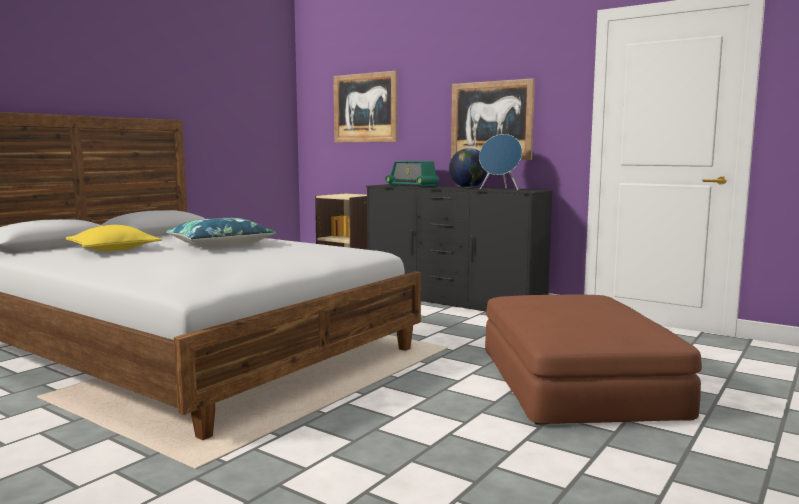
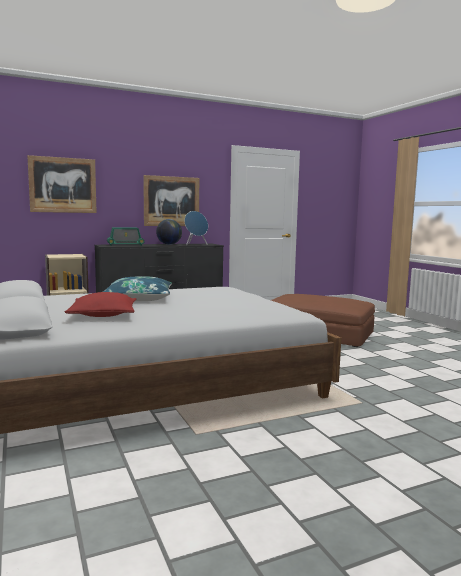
camera: 60 degrees left, 0 degrees up
(114, 250) = (103, 315): yellow pillow -> red pillow

